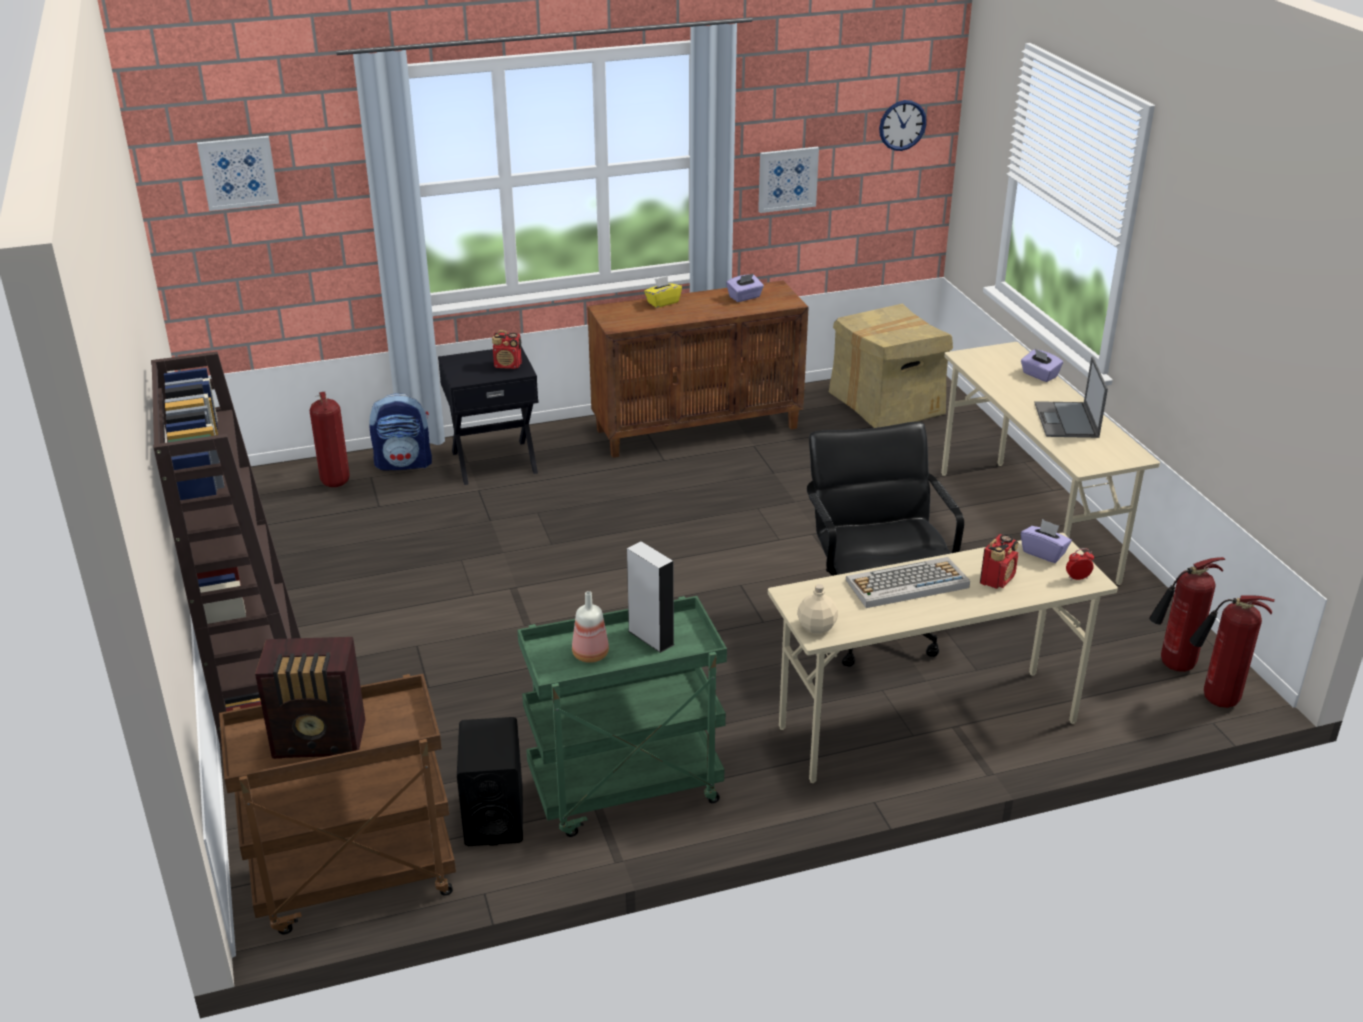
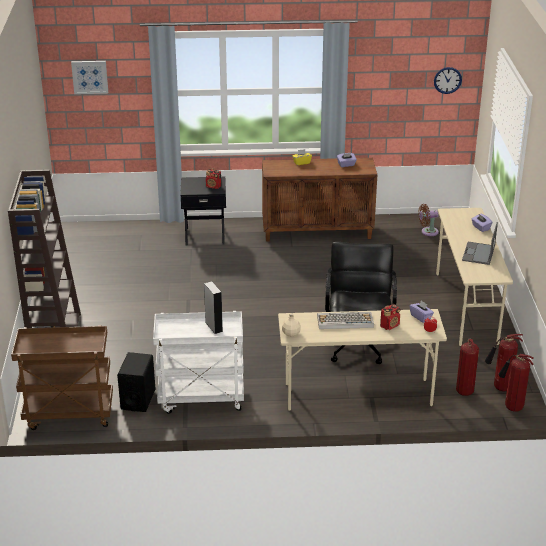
camera: 15 degrees right, 0 degrees up
(321, 741) = (56, 346): radio -> none
(334, 481) = (122, 234): fire extinguisher -> fire extinguisher (463, 391)
(404, 463) = (160, 230): backpack -> none
(590, 655) = (183, 330): bottle -> none
(624, 791) = (200, 399): green cart -> white cart
(787, 179) = (379, 103): picture -> none
(886, 404) = (428, 232): cardboard box -> brown fan

